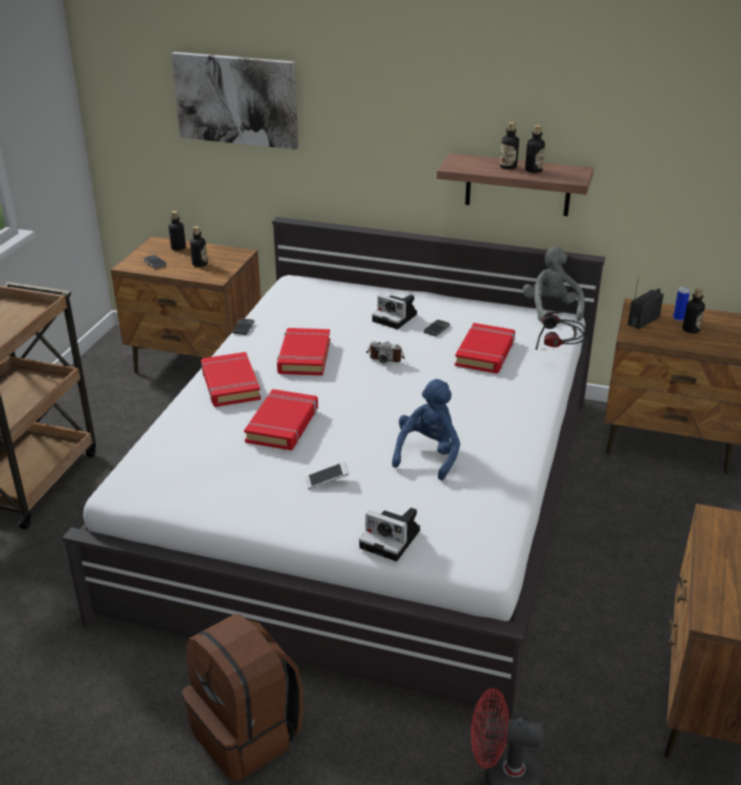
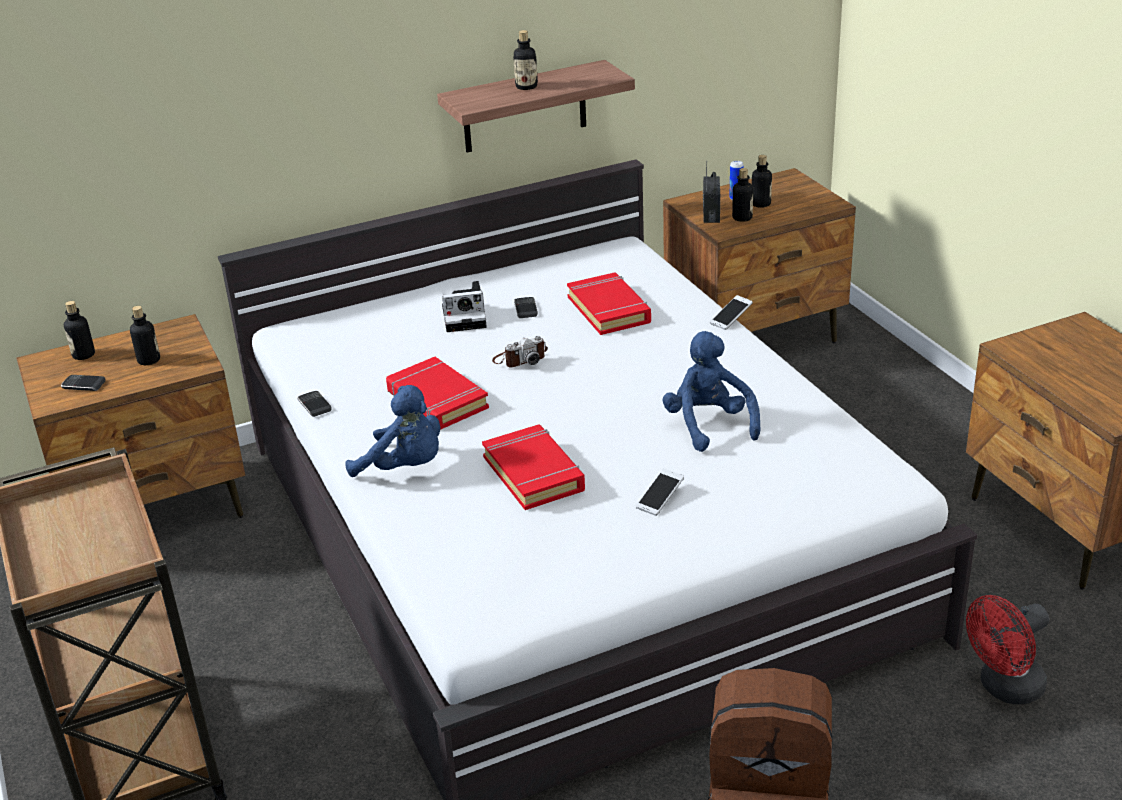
camera: 40 degrees left, 0 degrees up
(230, 384) = (405, 467): red book -> blue plush toy
(236, 99) = (127, 109): picture -> none
(392, 539) = (799, 511): camera -> none
(533, 170) = (557, 81): bottle -> bottle (742, 218)
(551, 309) = (601, 242): grey plush toy -> none
(554, 397) = (731, 318): none -> phone
(558, 355) = (676, 280): headphones -> none

